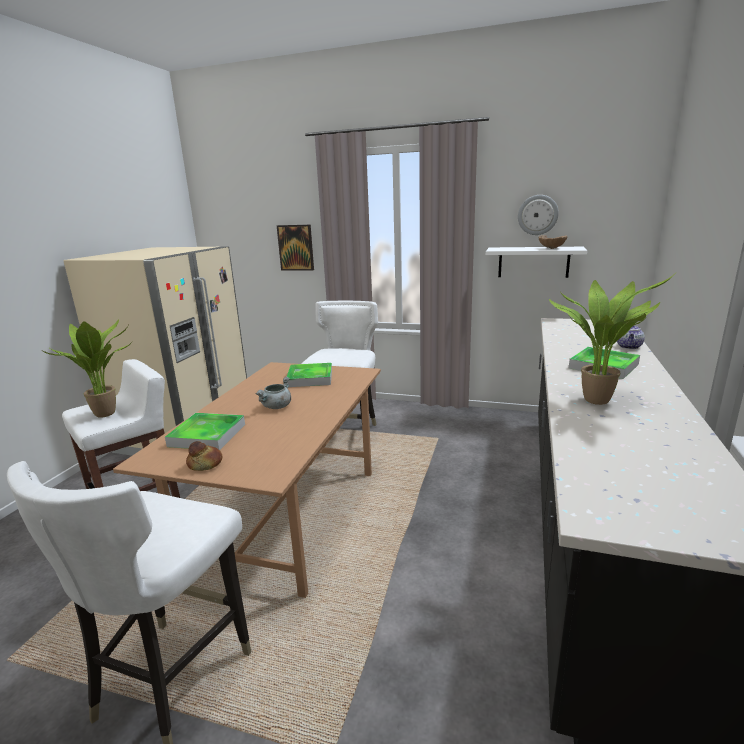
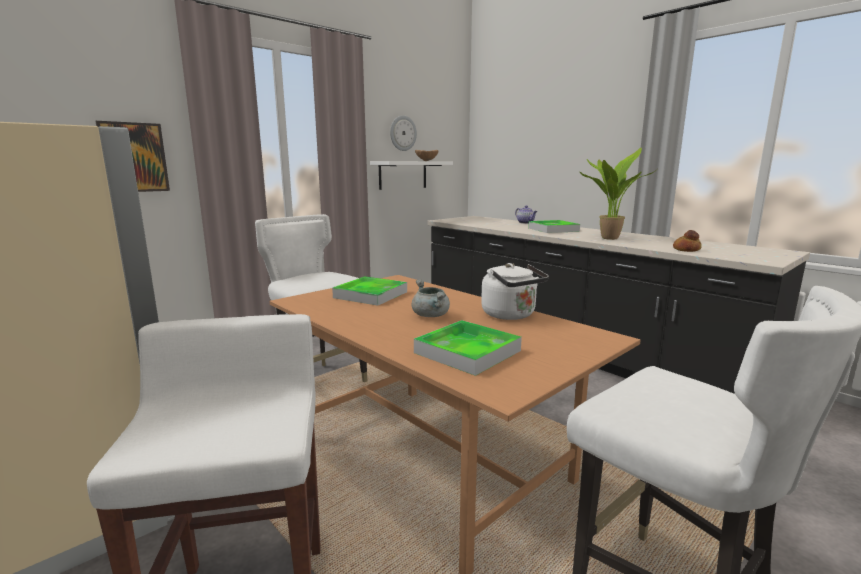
camera: 60 degrees left, 5 degrees down
(109, 414) = (237, 418): potted plant -> none
(205, 464) = (552, 360): bread -> bread (686, 250)
(303, 430) = (511, 315): none -> white kettle

